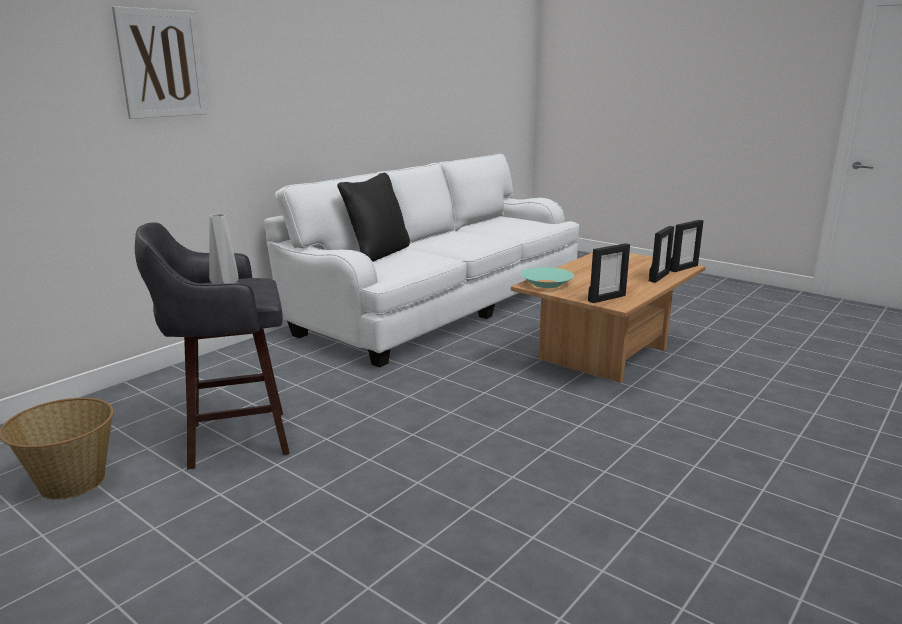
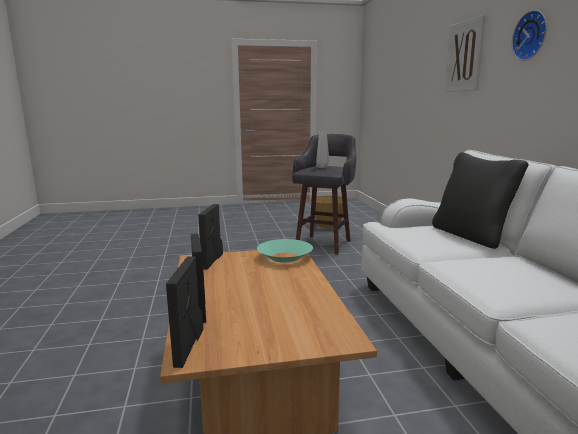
camera: 130 degrees right, 5 degrees down
(272, 55) = (531, 36): none -> wall clock

